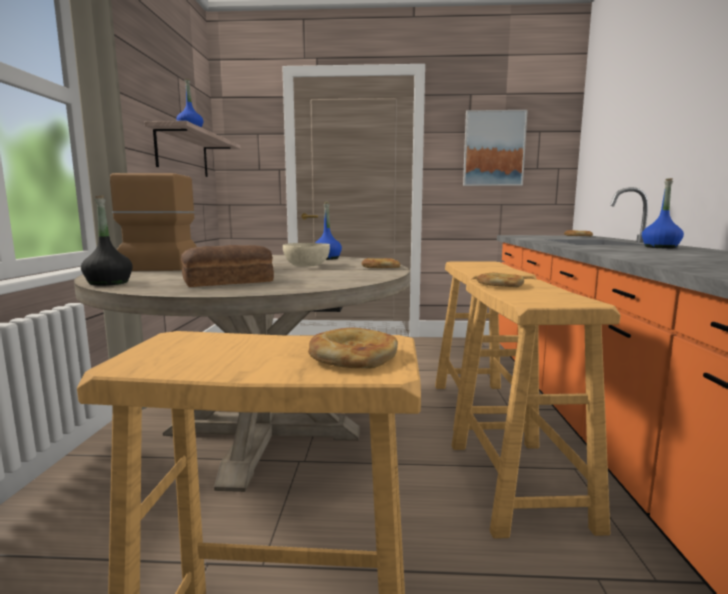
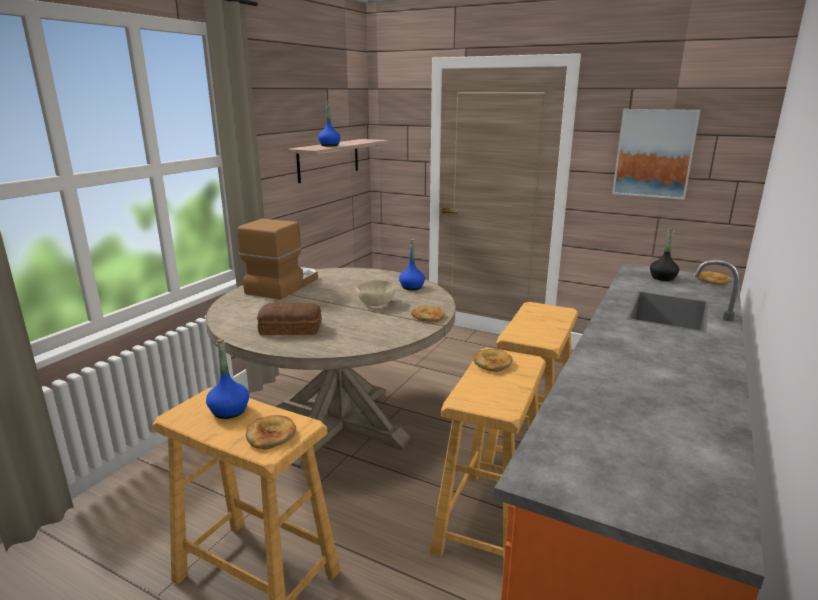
camera: 25 degrees right, 10 degrees up
(108, 283) = (223, 317): black bottle -> black bottle (662, 278)
(660, 247) = (694, 345): blue bottle -> blue bottle (229, 411)

